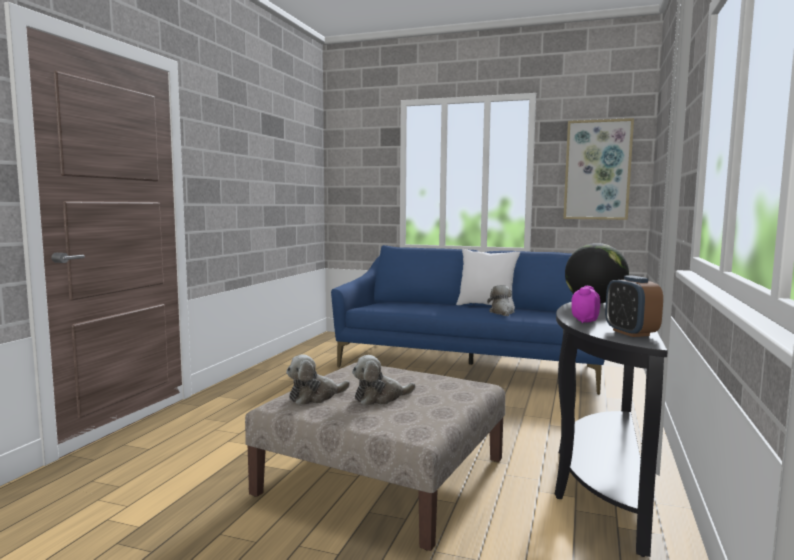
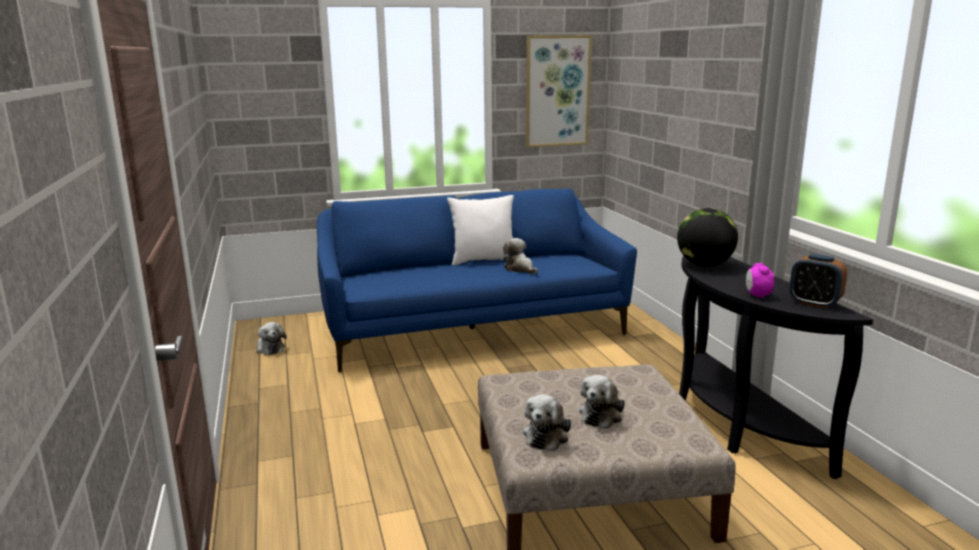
camera: 35 degrees left, 10 degrees up
(321, 347) = (270, 348): none -> plush toy

